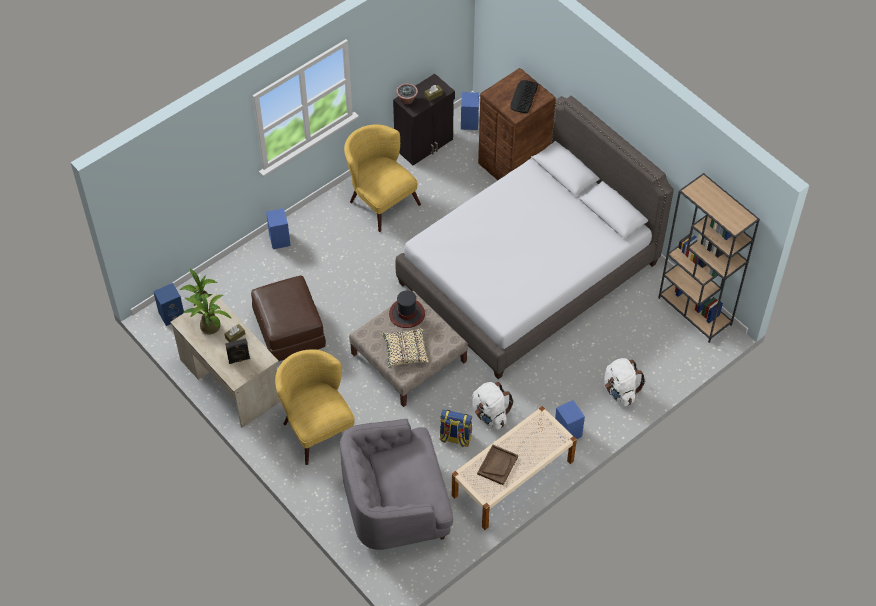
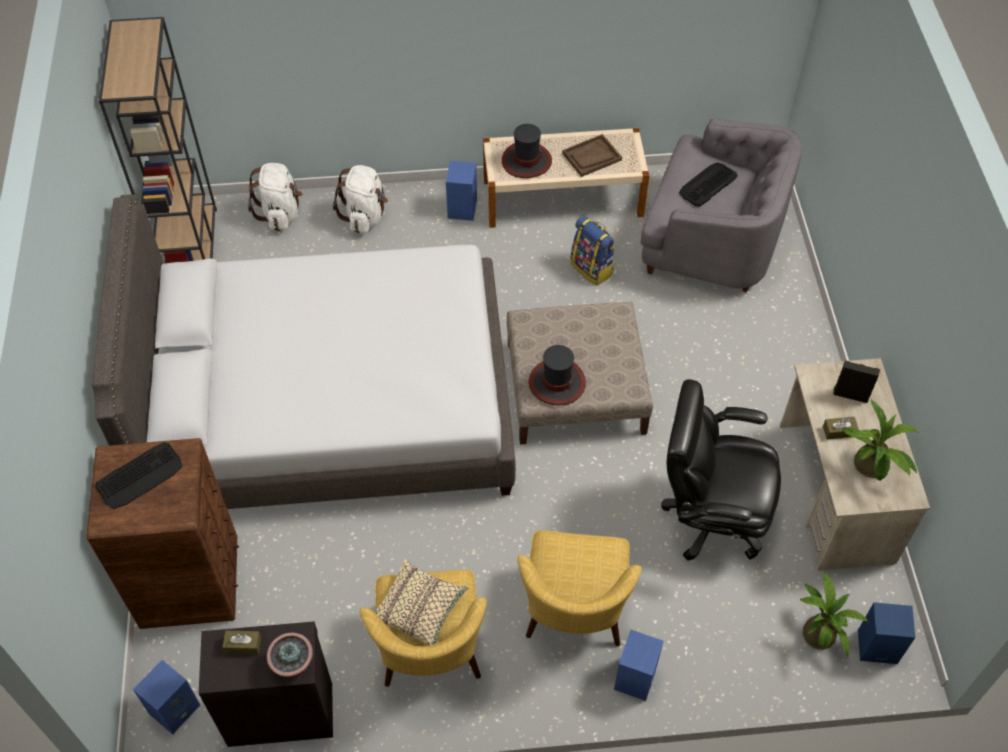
camera: 145 degrees left, 0 degrees up
(290, 330) = (710, 516): brown ottoman -> black office chair
(317, 425) = (751, 371): yellow armchair -> yellow armchair (573, 613)
(405, 351) = (596, 336): beige pillow -> beige pillow (419, 609)
(407, 478) = (707, 185): none -> keyboard
(490, 414) = (531, 271): white backpack -> white backpack (280, 213)
(535, 437) = (526, 161): none -> hat

